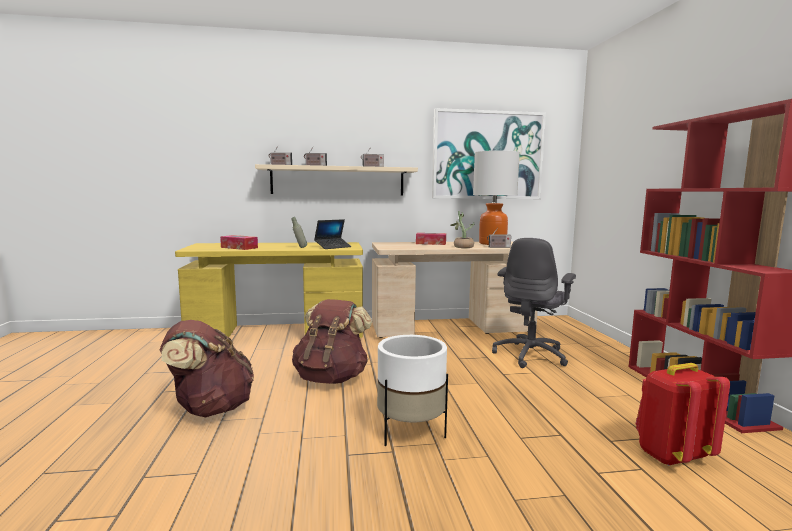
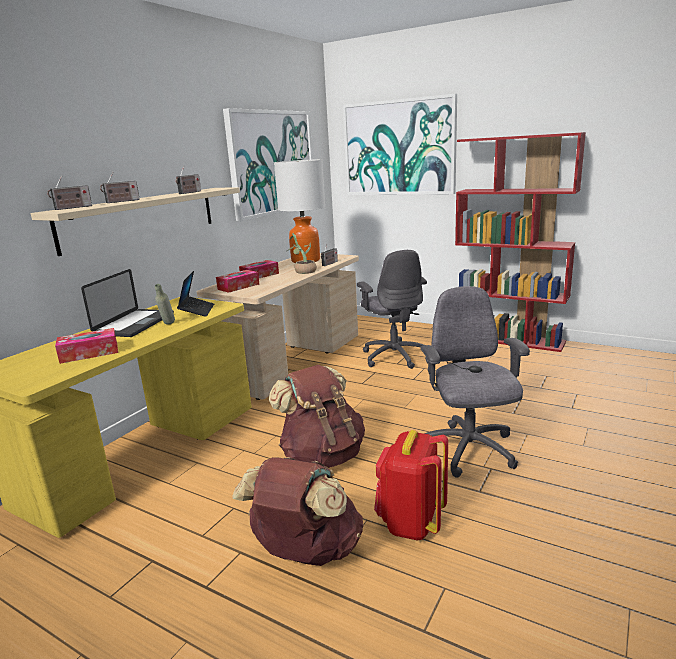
camera: 50 degrees left, 10 degrees up
(293, 245) = (135, 324): none -> laptop
(396, 244) = (238, 287): none -> tissue box
(410, 432) = (469, 451): white planter -> grey office chair
(628, 144) = (399, 148): none -> picture
(671, 455) = (569, 379): red backpack -> red backpack (411, 523)

